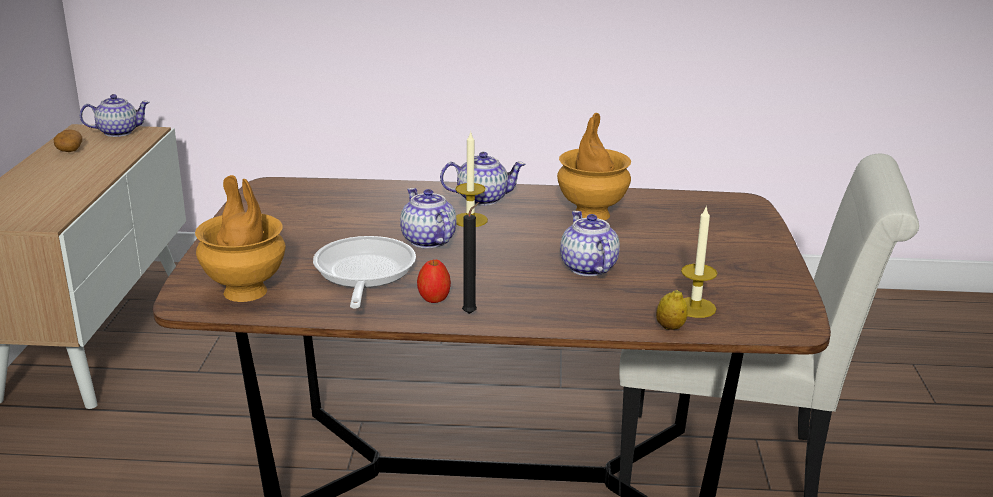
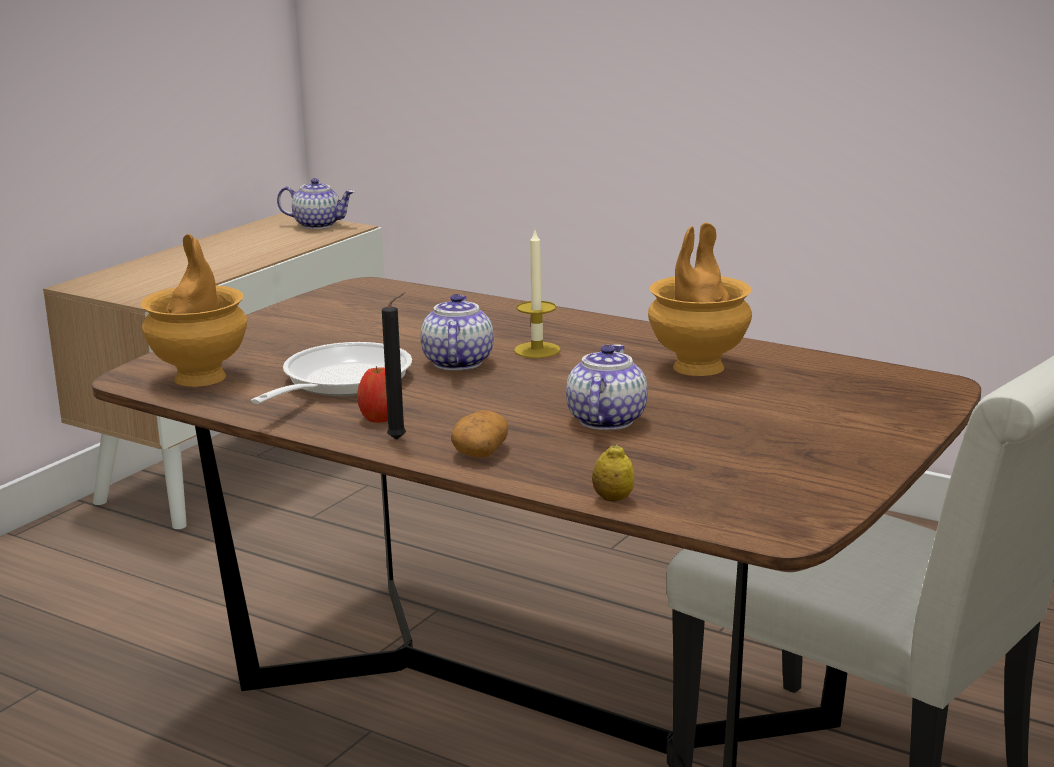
camera: 30 degrees right, 5 degrees down
(69, 149) = (250, 235): potato -> potato (480, 451)
(483, 198) = (585, 331): teapot -> none
(695, 307) = (679, 485): candle -> none

